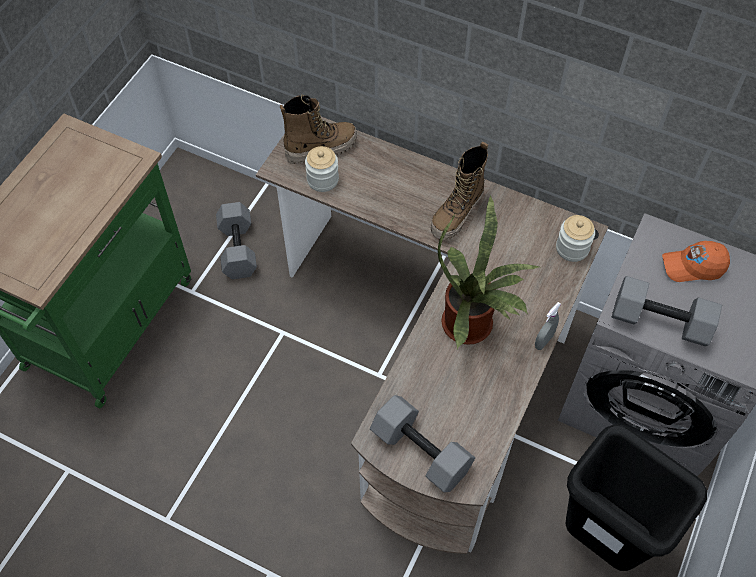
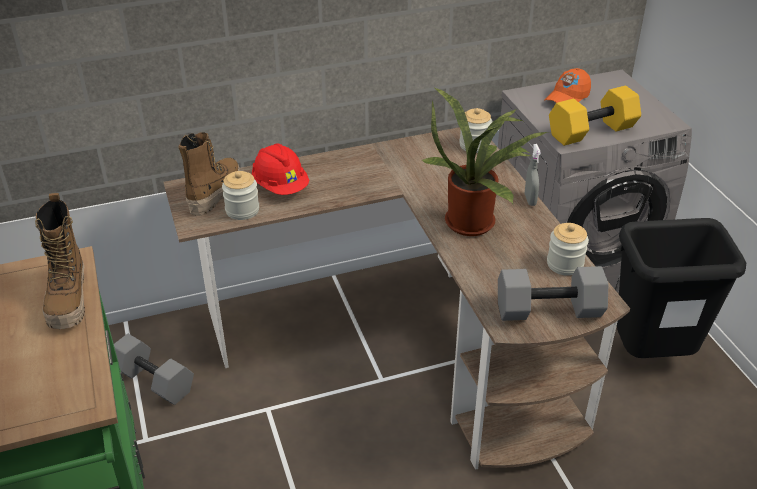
camera: 45 degrees left, 20 degrees down
(373, 176) = (280, 186): none -> red hard hat
(457, 214) = (374, 172): boot -> boot (69, 300)
(487, 424) = (565, 264): none -> jar
(658, 322) = (592, 132): grey dumbbell -> yellow dumbbell

